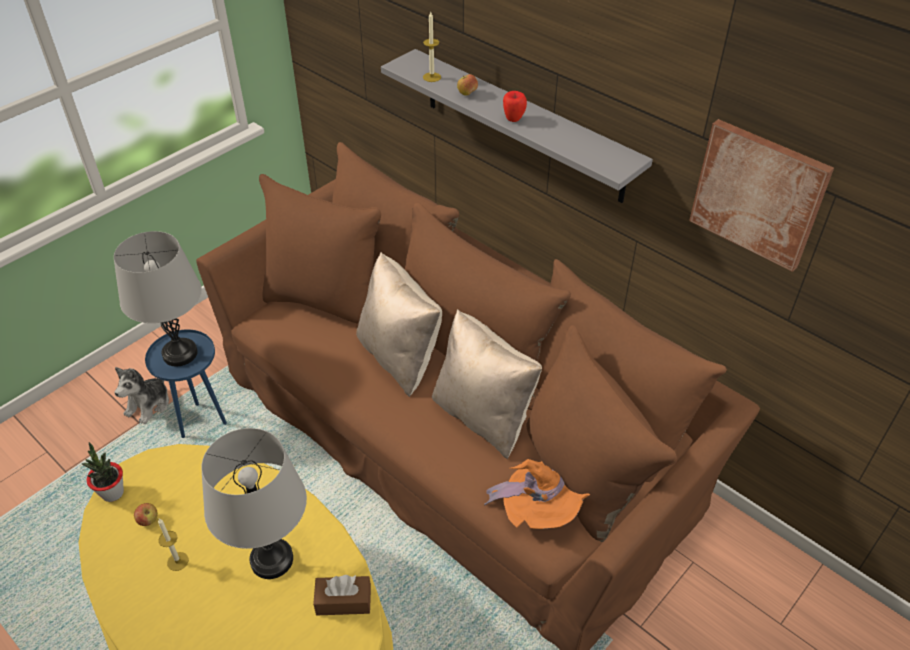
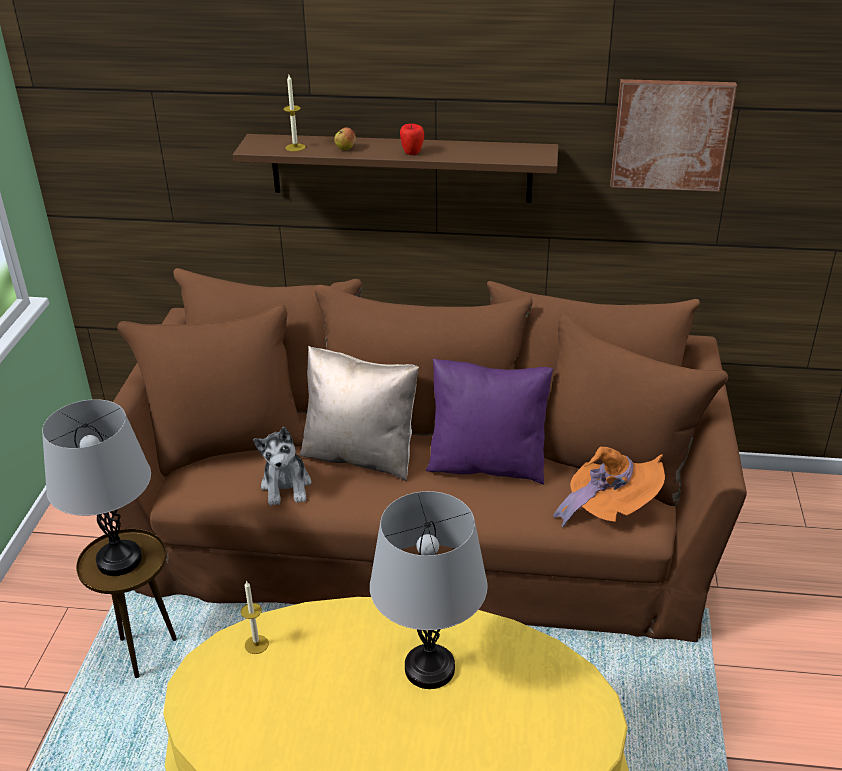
camera: 35 degrees left, 10 degrees down
(112, 493) = (192, 711): potted plant -> none
(148, 520) = (262, 711): apple -> none
(149, 405) = (61, 670): plush toy -> plush toy (286, 486)
(177, 561) = (336, 725): candle -> candle (256, 644)
(202, 421) = (145, 651): blue side table -> brown side table
(343, 601) = (532, 660): brown tissue box -> none
(483, 416) = (487, 464): beige pillow -> purple pillow
(522, 125) = (400, 168): grey shelf -> brown shelf

